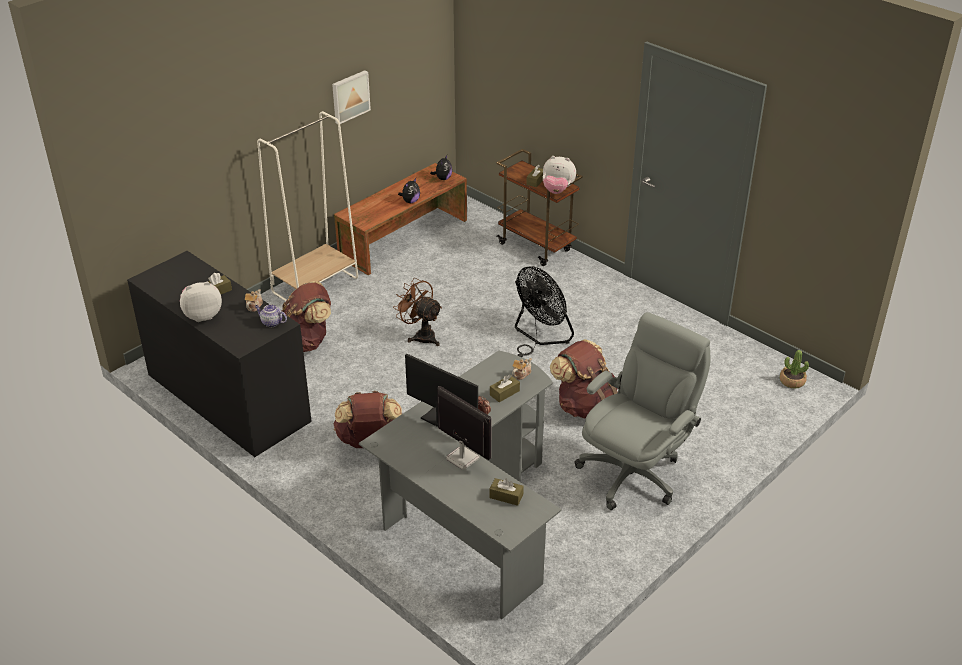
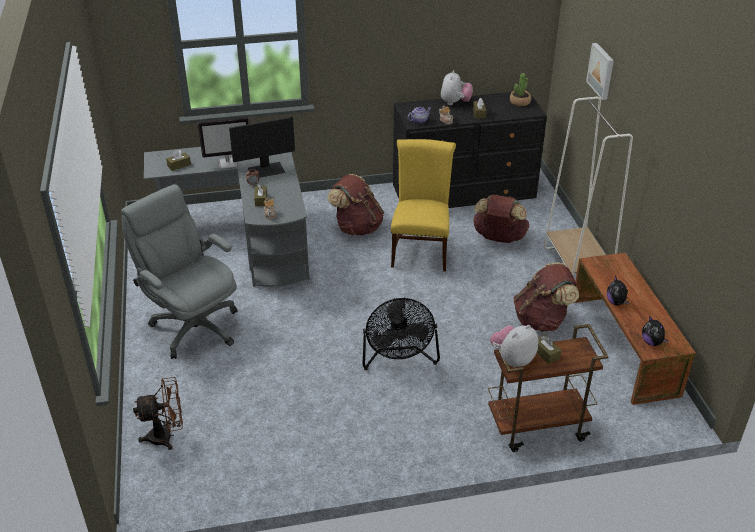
camera: 125 degrees right, 0 degrees up
(350, 96) = (672, 169): picture -> picture (601, 71)
(372, 381) = (420, 250): none -> yellow chair
(421, 335) = (455, 294): brown fan -> brown fan (167, 436)
(584, 405) = (282, 337): brown backpack -> brown backpack (542, 320)
(635, 471) = (192, 324): grey office chair -> grey office chair turned 150 degrees clockwise
(792, 381) = (161, 485): potted plant -> potted plant (520, 102)

